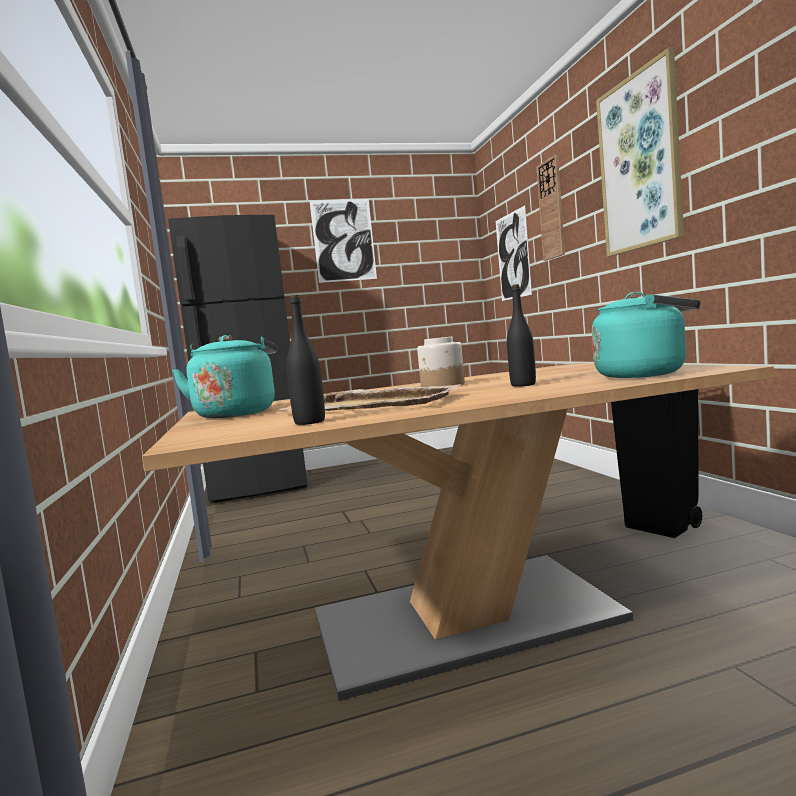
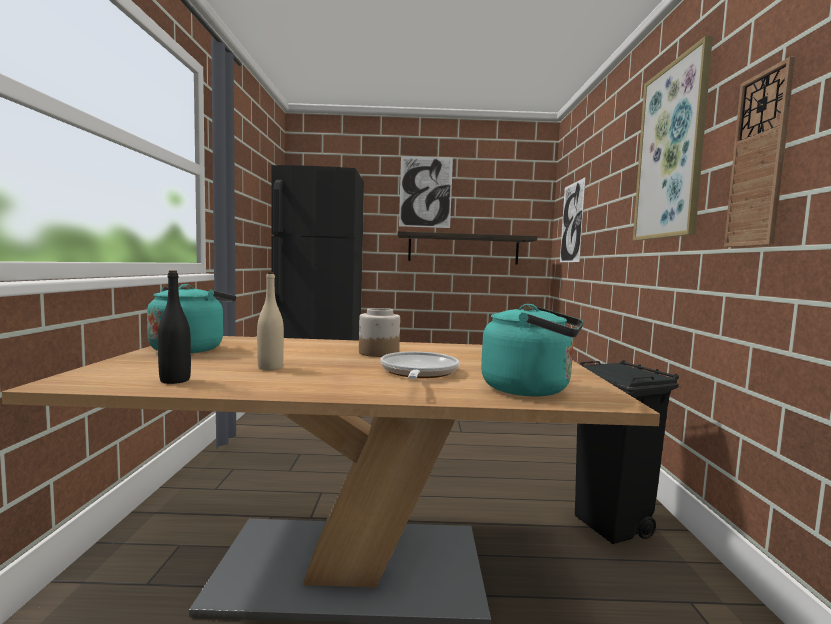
camera: 15 degrees right, 0 degrees up
(374, 404) = (270, 368): beige tray -> beige bottle
(395, 300) = (463, 249): none -> shelf
(523, 385) = (418, 373): black bottle -> frying pan
(551, 209) = (602, 185): wall clock -> wall clock (759, 160)

